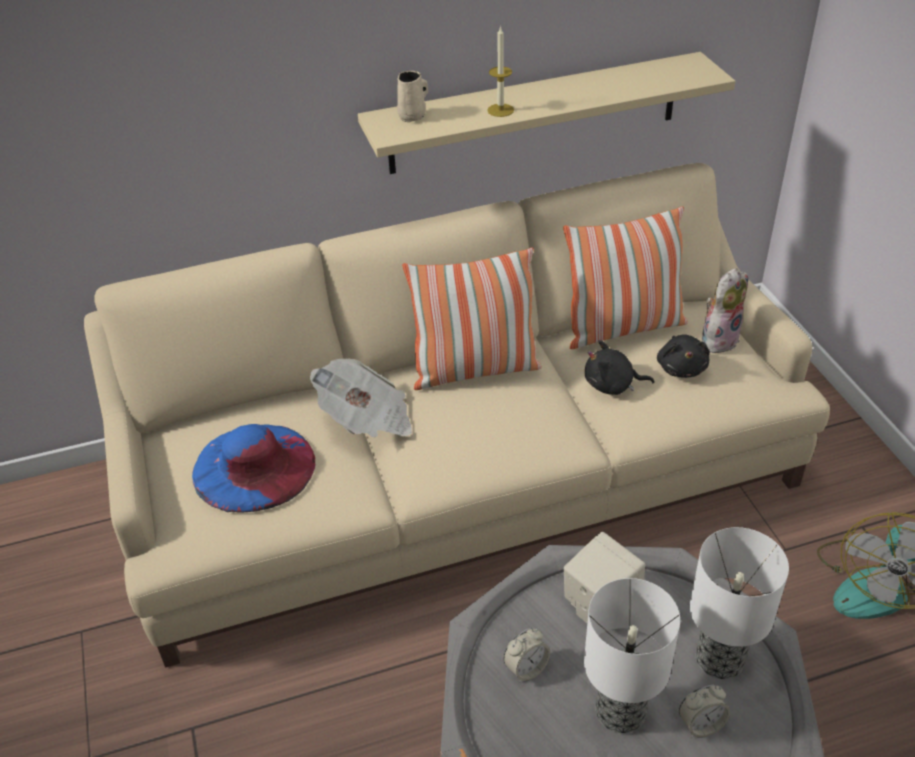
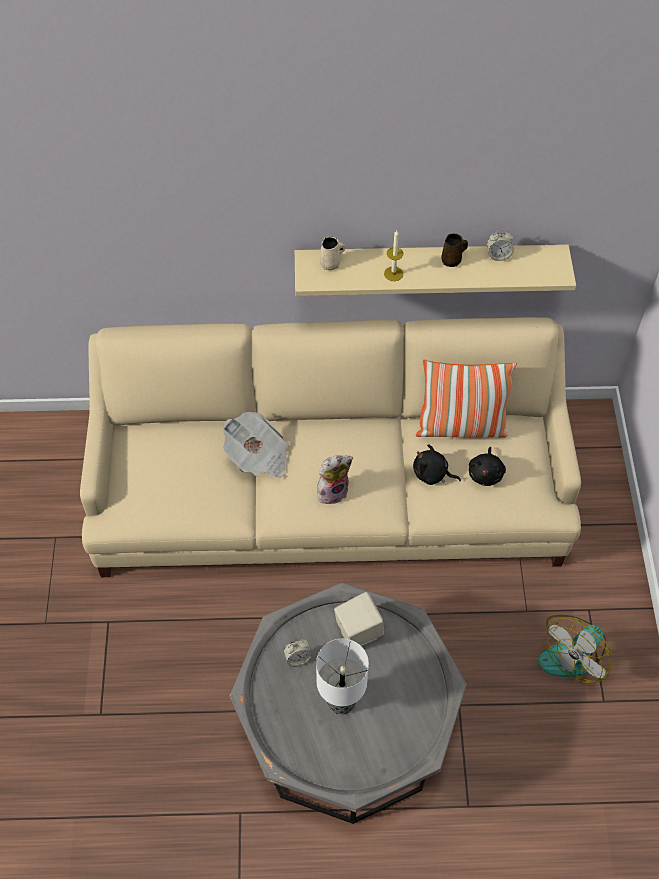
camera: 15 degrees right, 15 degrees up
(254, 467) = (176, 474): blue hat -> none
(474, 370) = (343, 435): pillow -> none
(569, 87) = (452, 260): none -> brown mug
(701, 724) = (384, 722): alarm clock -> alarm clock (498, 256)
(718, 339) = (525, 455): plush toy -> plush toy (332, 491)
(719, 660) = (413, 687): table lamp -> none

